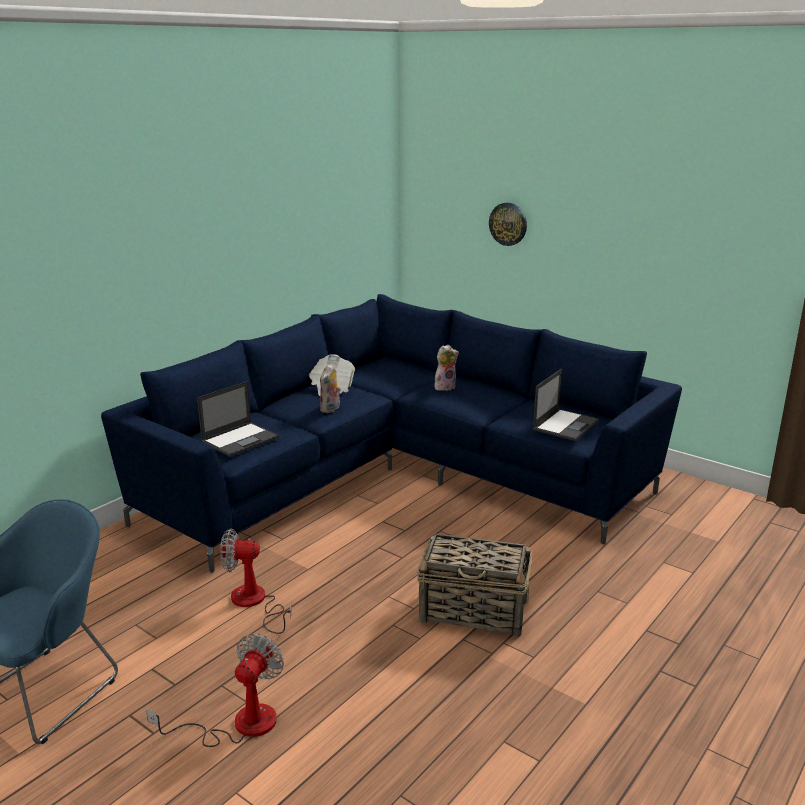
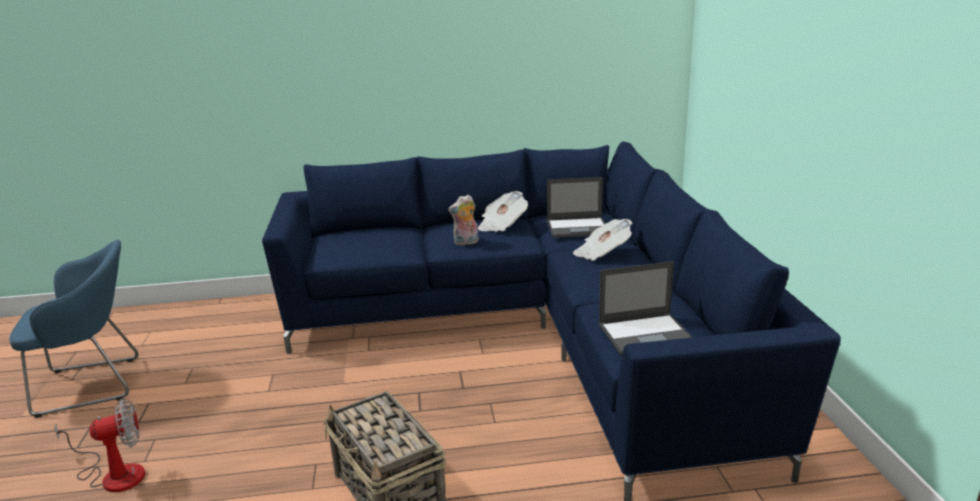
camera: 45 degrees right, 0 degrees up
(240, 439) = (354, 245): laptop -> laptop (578, 227)
(254, 603) = (269, 390): fan -> none
(445, 387) = (602, 253): plush toy -> newspaper
(508, 224) = (761, 73): wall clock -> none

